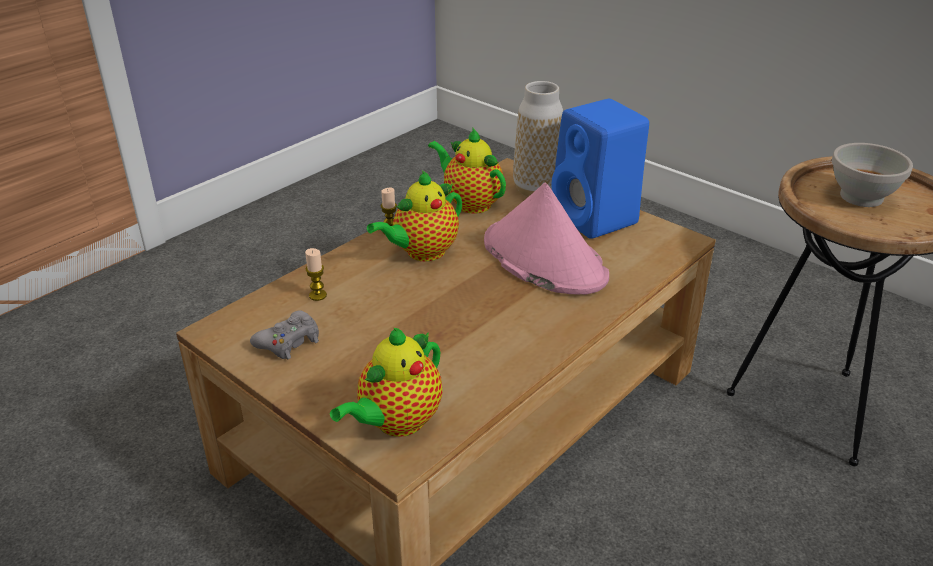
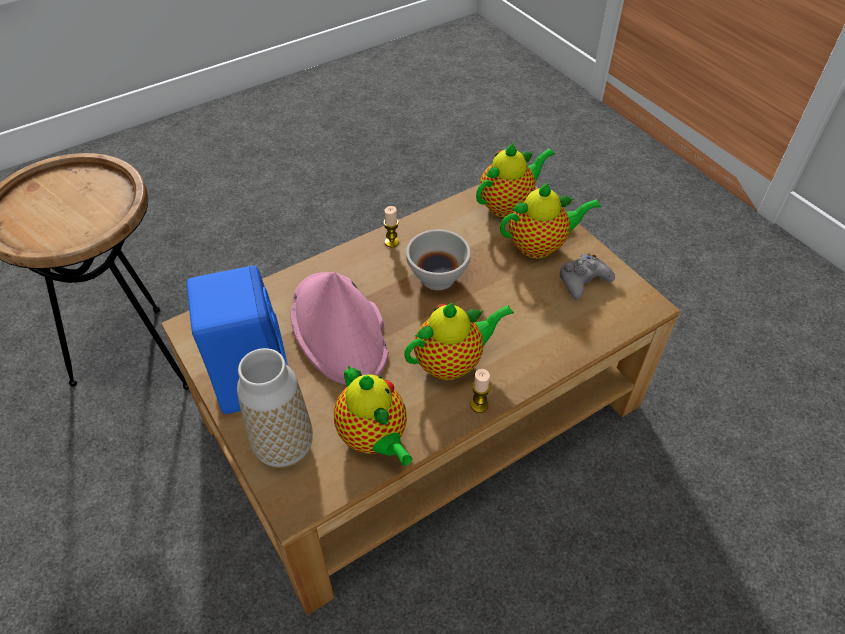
camera: 165 degrees left, 15 degrees up
(318, 295) = (559, 326): candle -> candle (391, 242)
(344, 373) = (540, 246): none -> teapot
(860, 197) = (67, 212): white bowl -> white bowl (438, 277)

